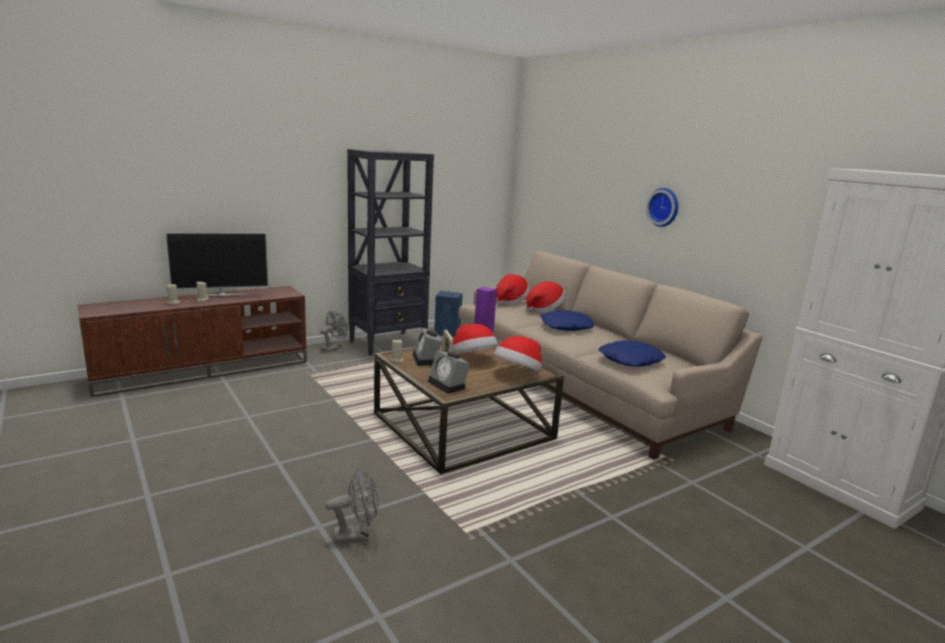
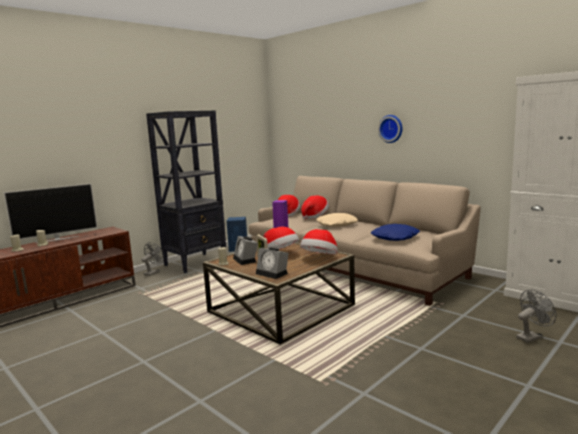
camera: 10 degrees left, 5 degrees down
(356, 535) = (234, 401): grey fan -> grey fan (531, 337)
(566, 327) = (337, 224): blue pillow -> beige pillow

